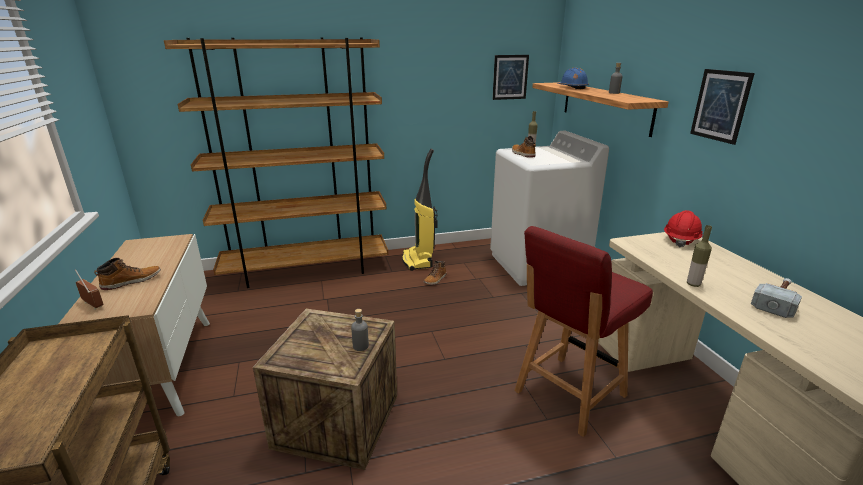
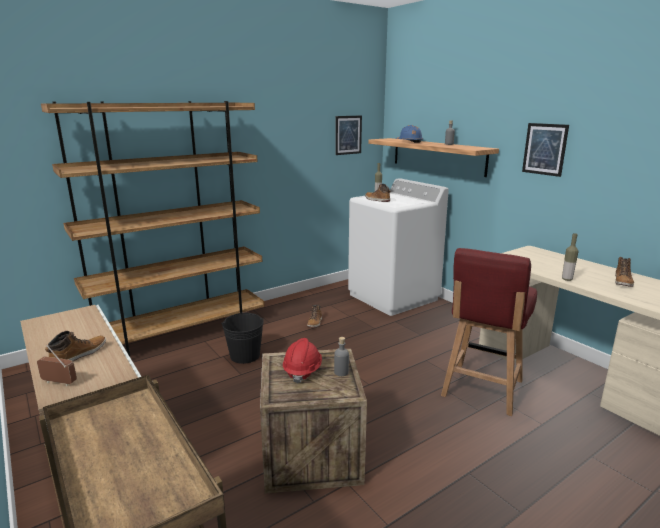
camera: 20 degrees left, 5 degrees down
(346, 302) = (245, 356): none -> black bucket
(418, 261) = (288, 309): vacuum cleaner -> none
(680, 240) = (532, 252): red hard hat -> red hard hat (302, 371)
(777, 301) = (623, 282): hammer -> boot

